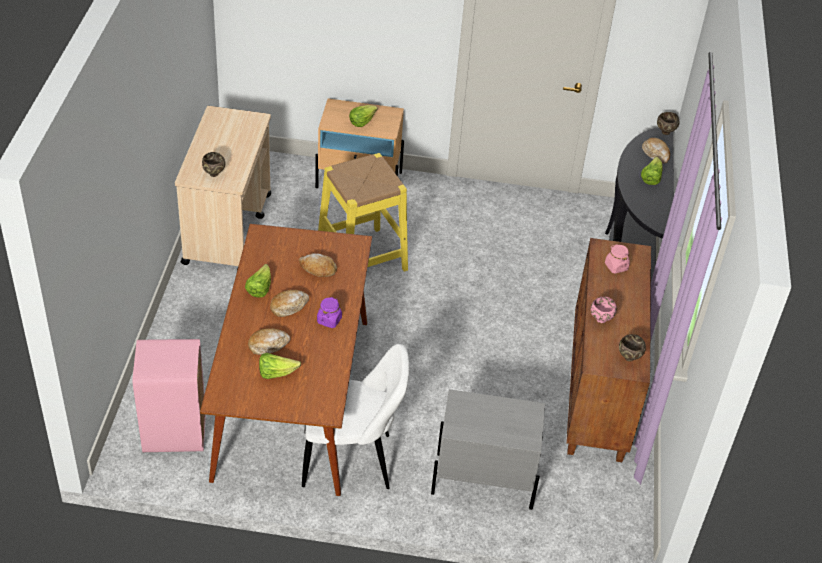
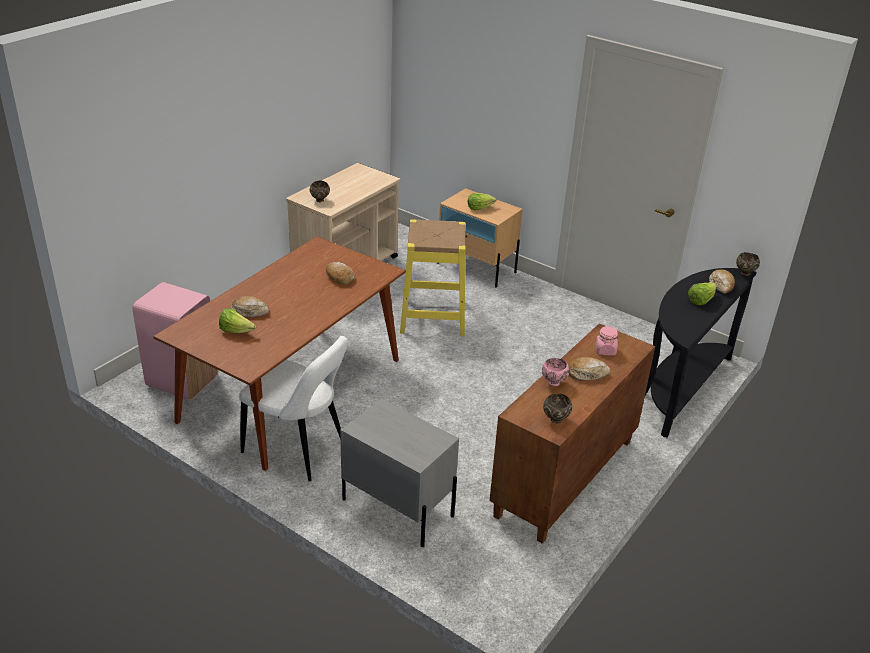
camera: 30 degrees right, 10 degrees down
(259, 289) = (281, 276): lettuce -> none
(289, 306) = (292, 293): bread -> bread (587, 374)
(329, 320) = (314, 311): purple jar -> none

